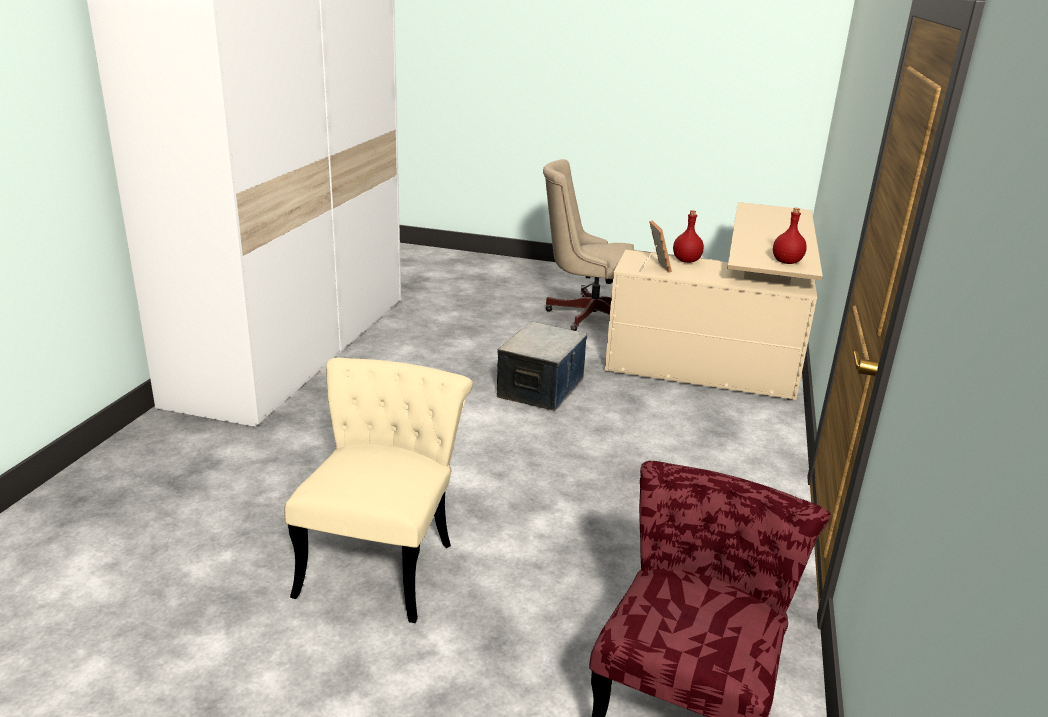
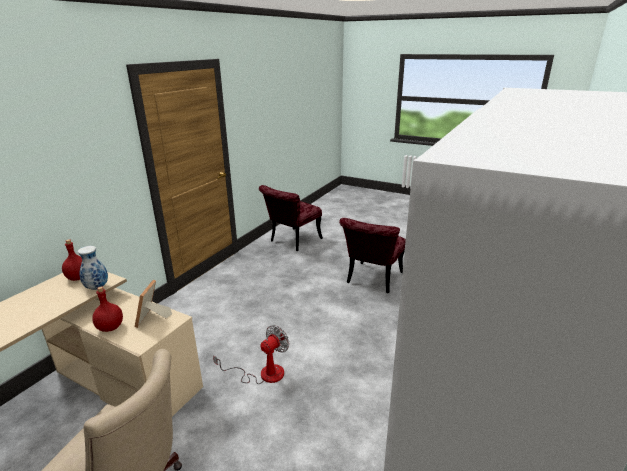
camera: 165 degrees left, 0 degrees up
(383, 559) = (372, 280): beige chair -> red chair
(541, 389) = (263, 374): storage box -> fan
(743, 255) = (96, 287): none -> vase

